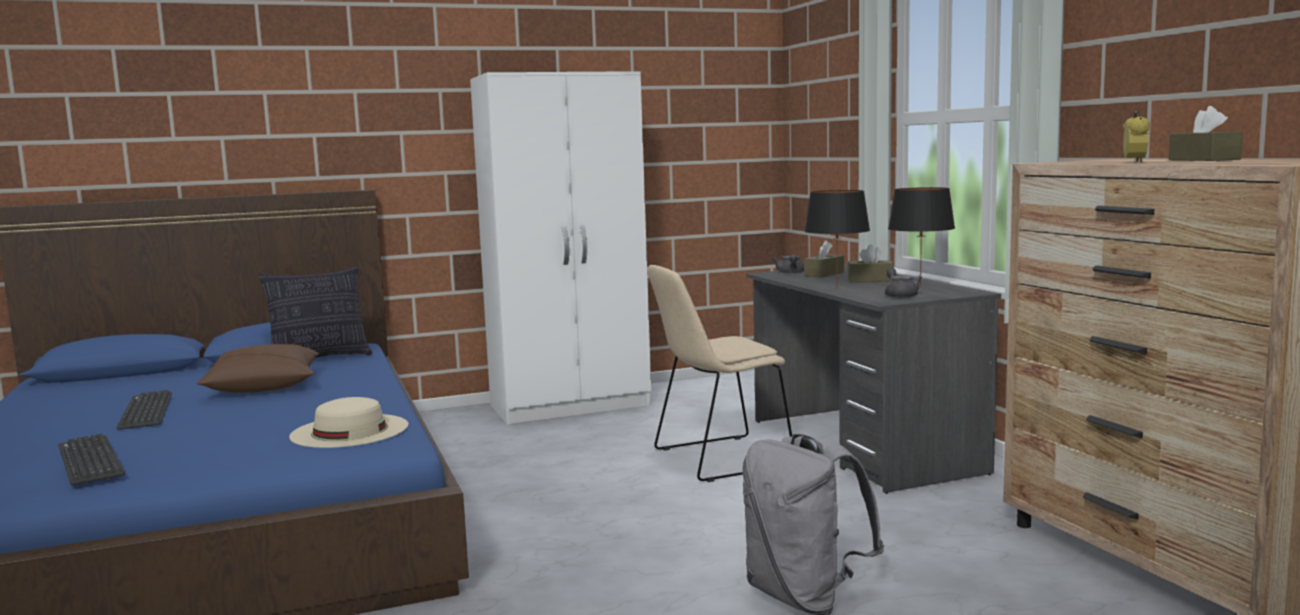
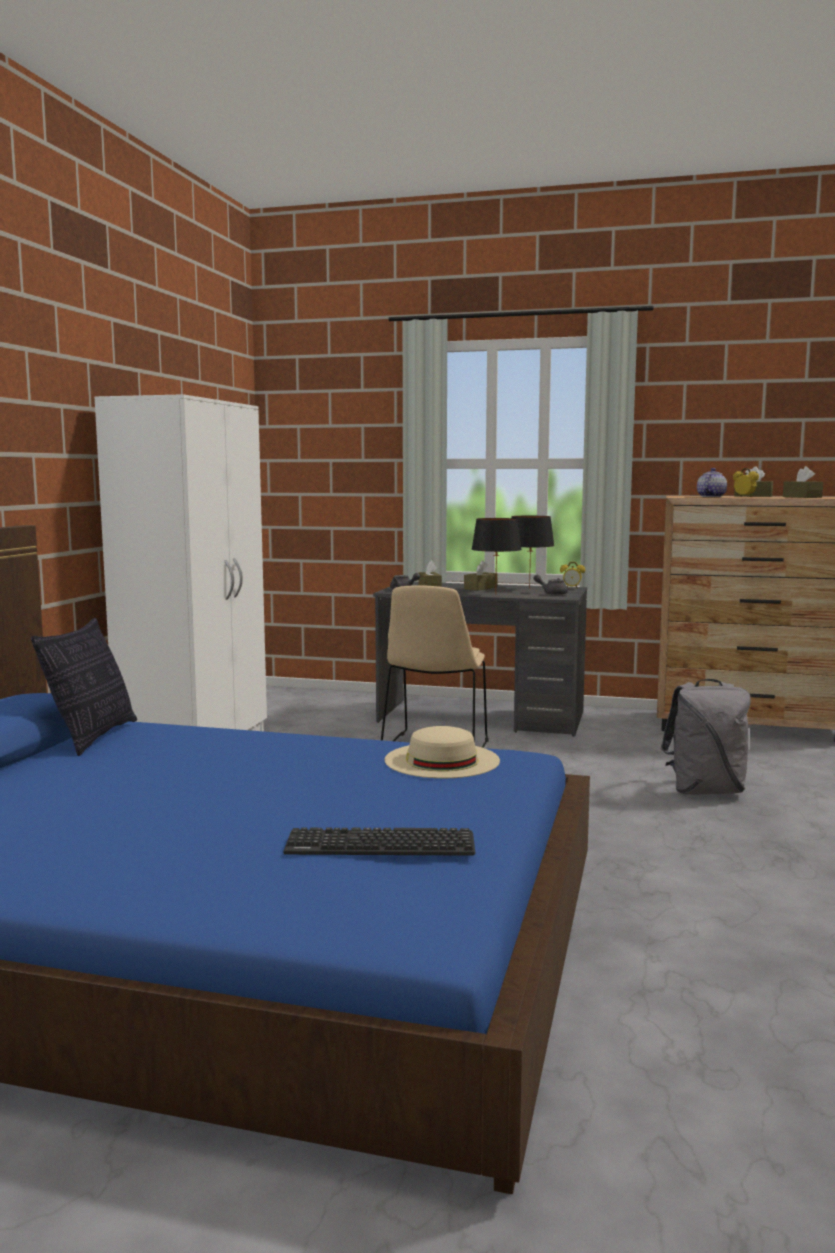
camera: 55 degrees left, 0 degrees up
(146, 411) = (177, 813): keyboard -> none
(264, 386) = (170, 767): brown pillow -> none
(969, 292) = (572, 588): none -> alarm clock
(1099, 161) = (710, 497): none -> teapot
(1241, 162) = (802, 497): none -> brown tissue box

